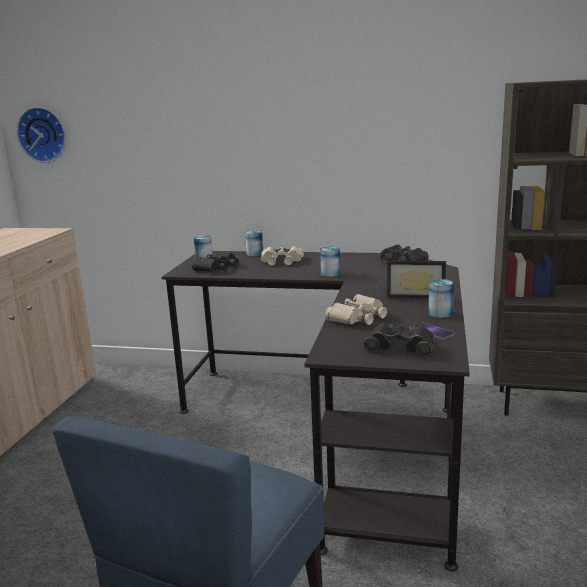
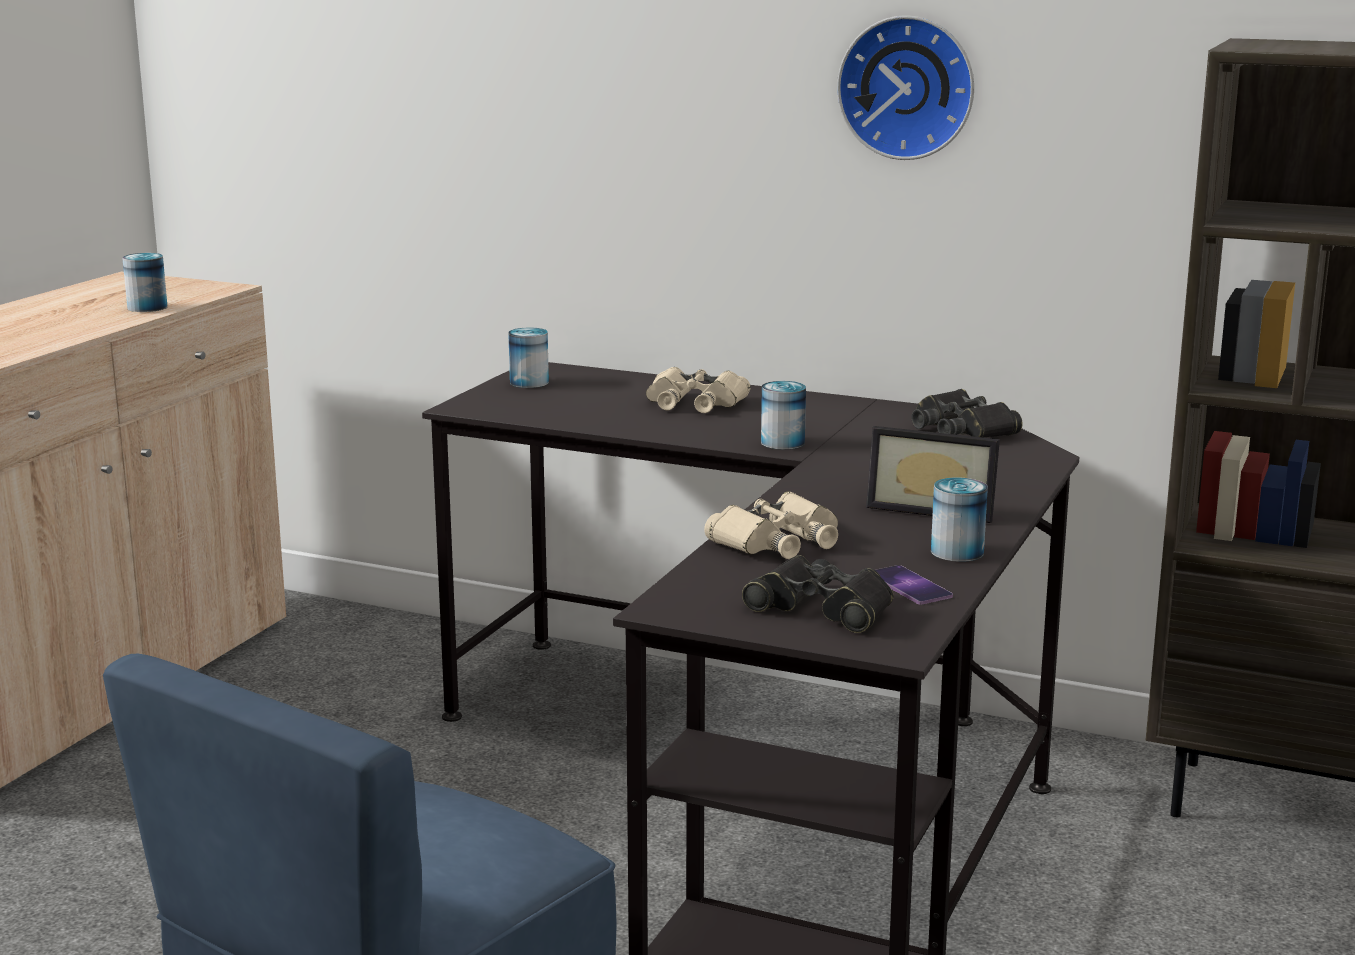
camera: 10 degrees right, 0 degrees up
(44, 134) = (223, 73): wall clock -> wall clock (908, 87)
(217, 267) = (548, 403): black binoculars -> none
(255, 254) = (646, 380): can -> can (147, 307)

